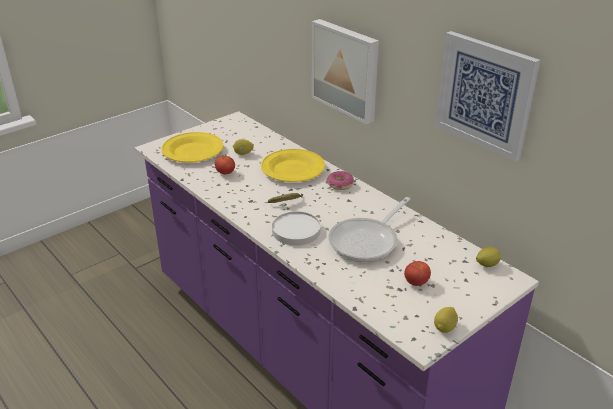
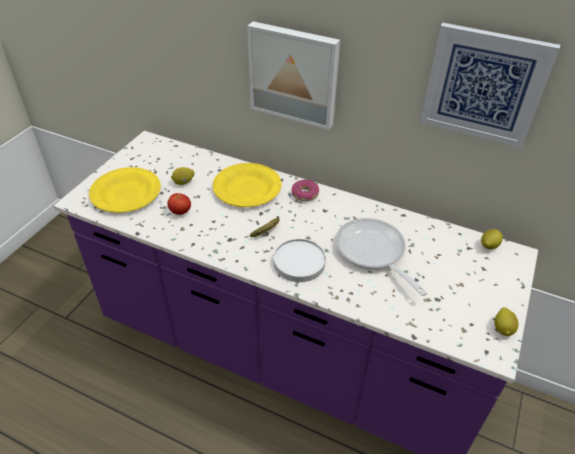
camera: 25 degrees left, 10 degrees up
(367, 241) = (373, 253): frying pan -> frying pan turned 135 degrees clockwise
(416, 282) = (446, 286): tomato -> none

